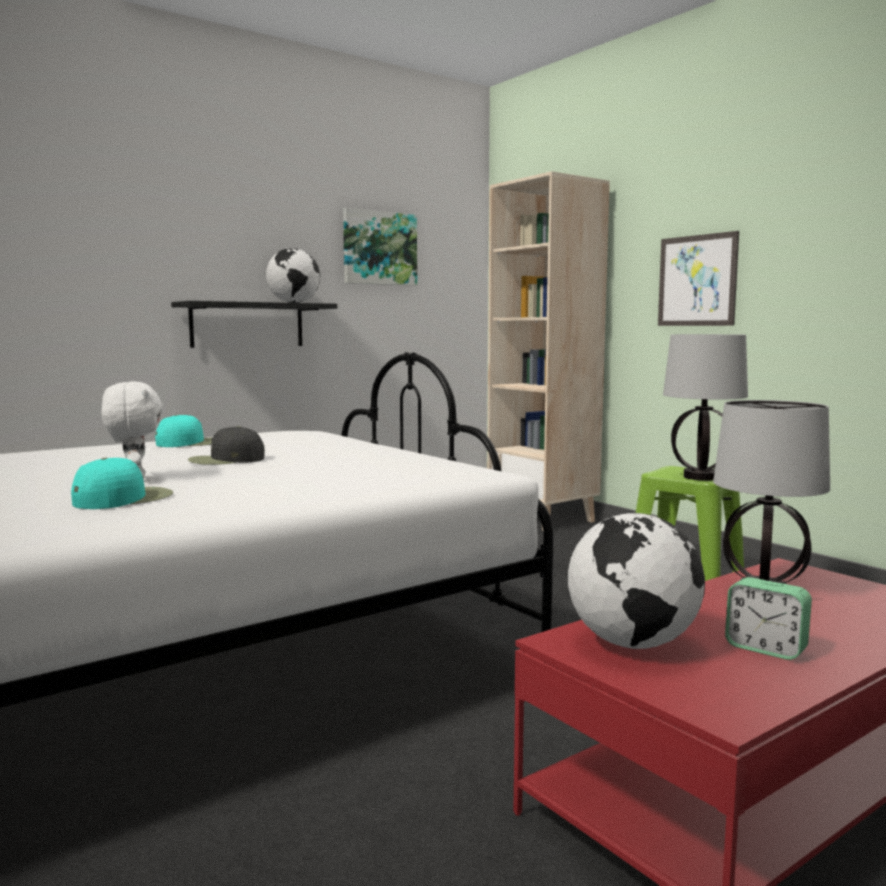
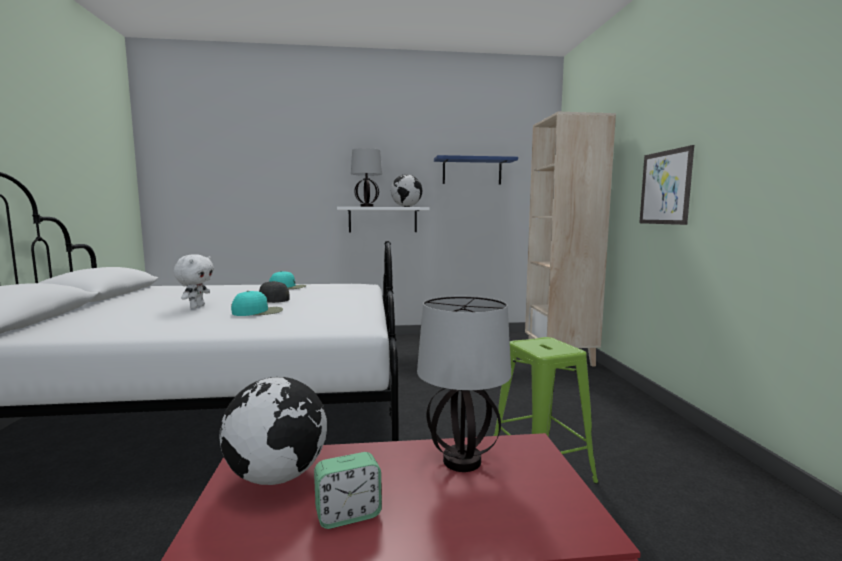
camera: 30 degrees right, 0 degrees up
(123, 499) = (154, 318): turquoise cap -> turquoise cap (258, 312)
(247, 325) = (383, 219): black shelf -> white shelf
(379, 248) = (472, 171): picture -> blue shelf
(701, 477) = (545, 350): table lamp -> table lamp (367, 206)
(765, 648) = (348, 514): alarm clock -> alarm clock turned 90 degrees counterclockwise

